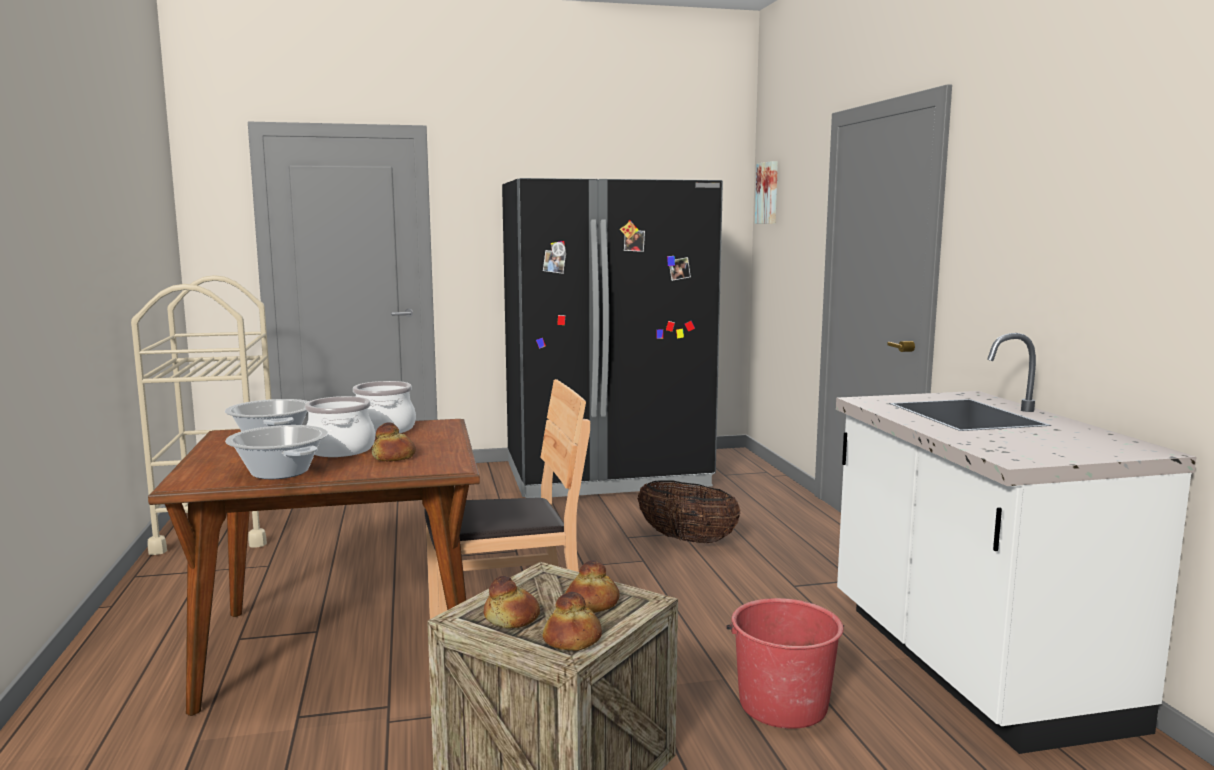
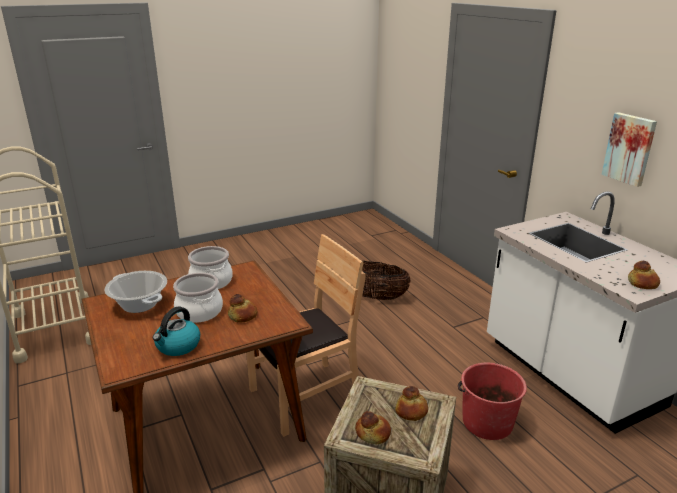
camera: 15 degrees left, 15 degrees up
(280, 472) = (178, 346): cooking pot -> kettle
(573, 639) = (420, 446): bread -> bread (643, 283)
(606, 475) = (298, 244): black fridge -> none
(768, 193) = (392, 44): picture -> picture (630, 148)

